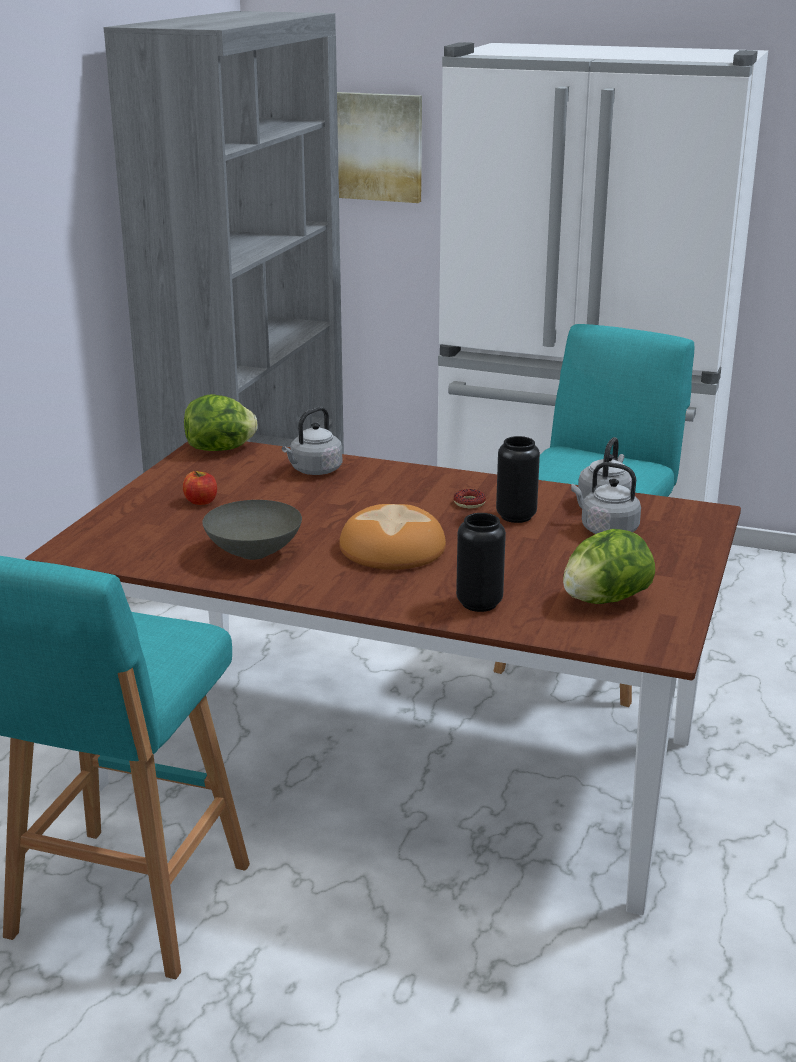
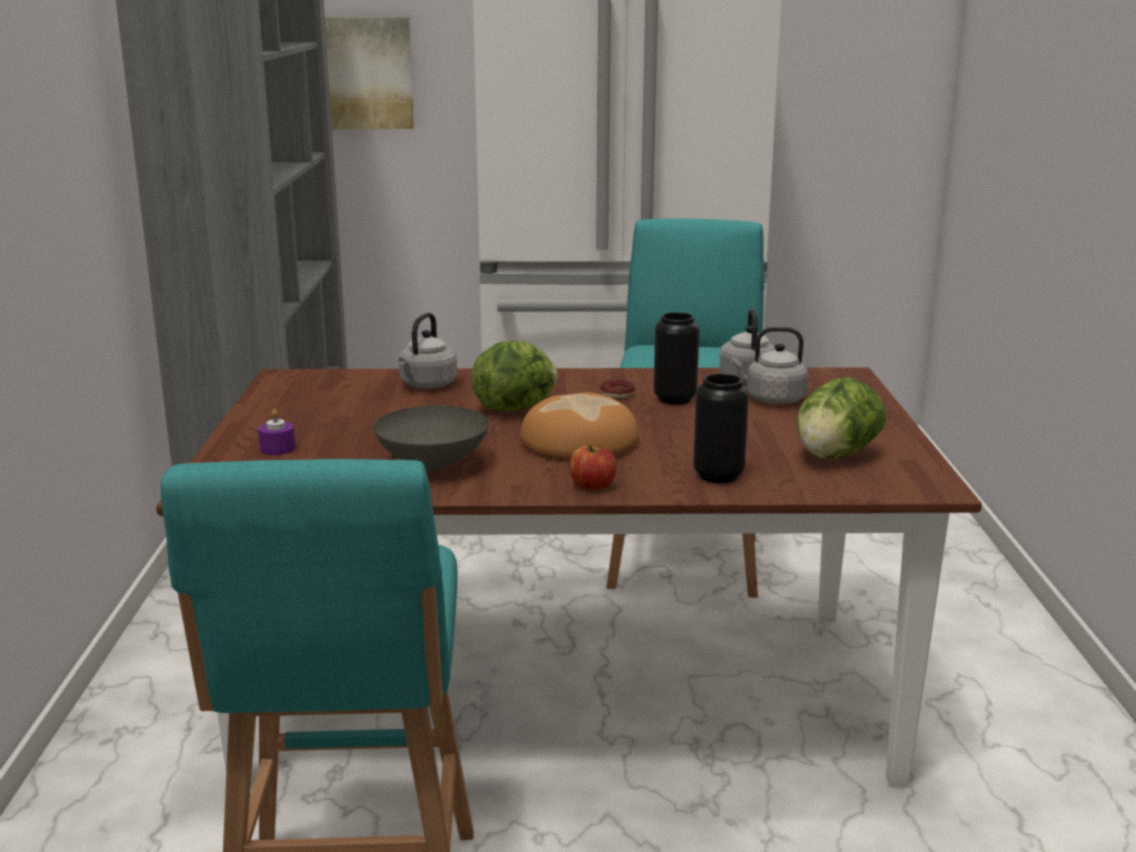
camera: 20 degrees left, 5 degrees down
(148, 518) = (277, 448): none -> purple candle
(201, 501) = (326, 426): apple -> apple (592, 486)
(220, 449) = (303, 378): lettuce -> lettuce (517, 408)

